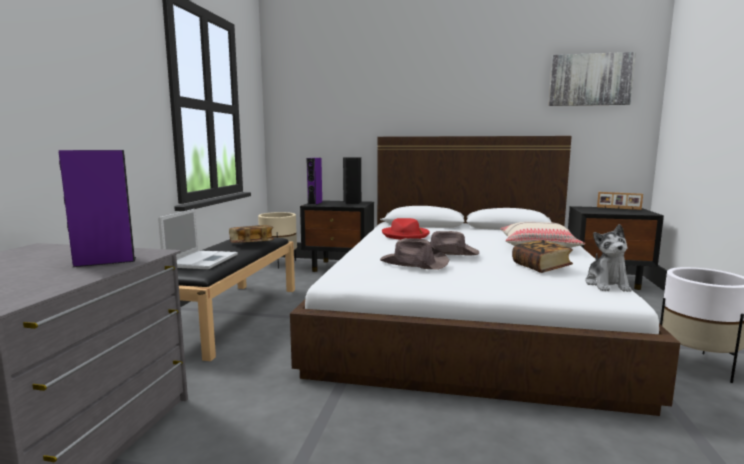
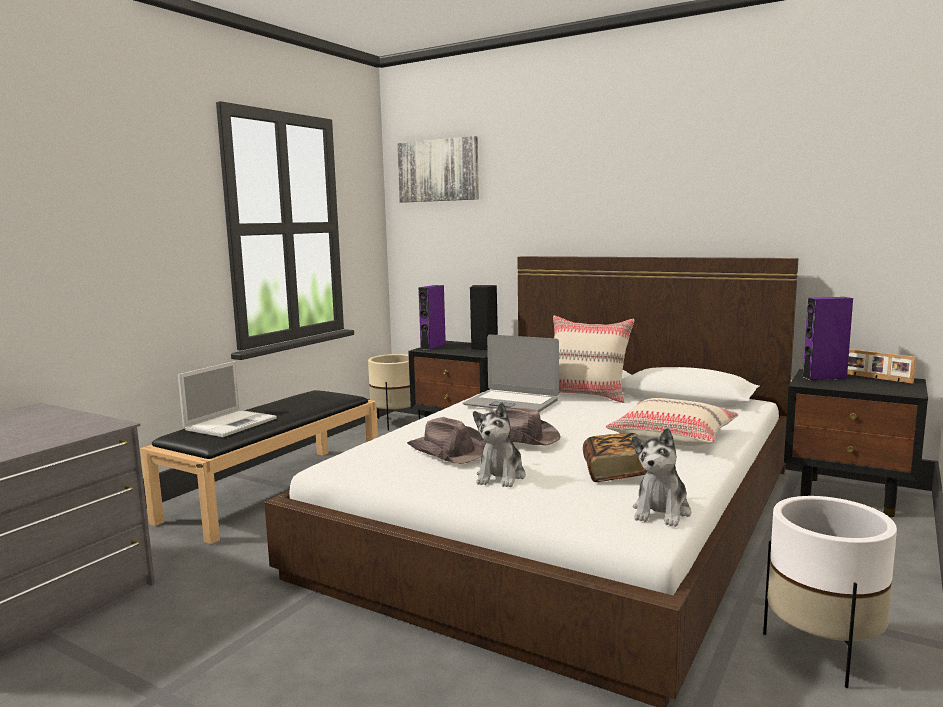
camera: 20 degrees right, 0 degrees up
(105, 262) = (55, 433): purple speaker -> purple speaker (824, 377)
(251, 244) = (311, 403): book -> none
(405, 235) = (511, 403): red hat -> laptop
(447, 229) = (587, 395): none -> beige pillow
(473, 275) = (501, 476): none -> plush toy
(590, 80) = (833, 168): picture -> picture (438, 170)

